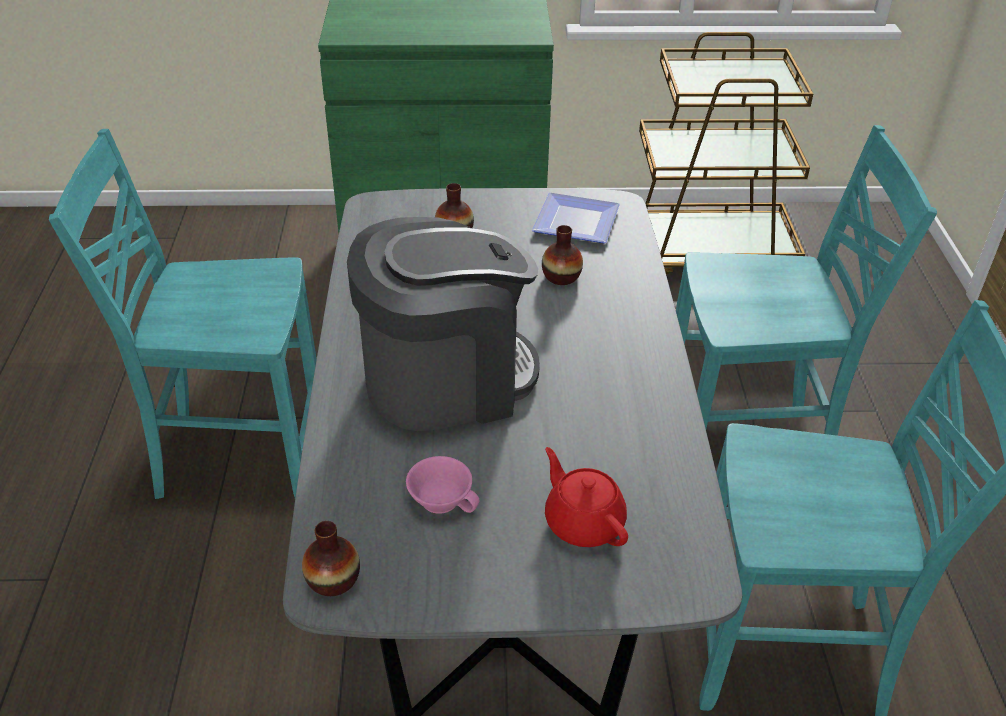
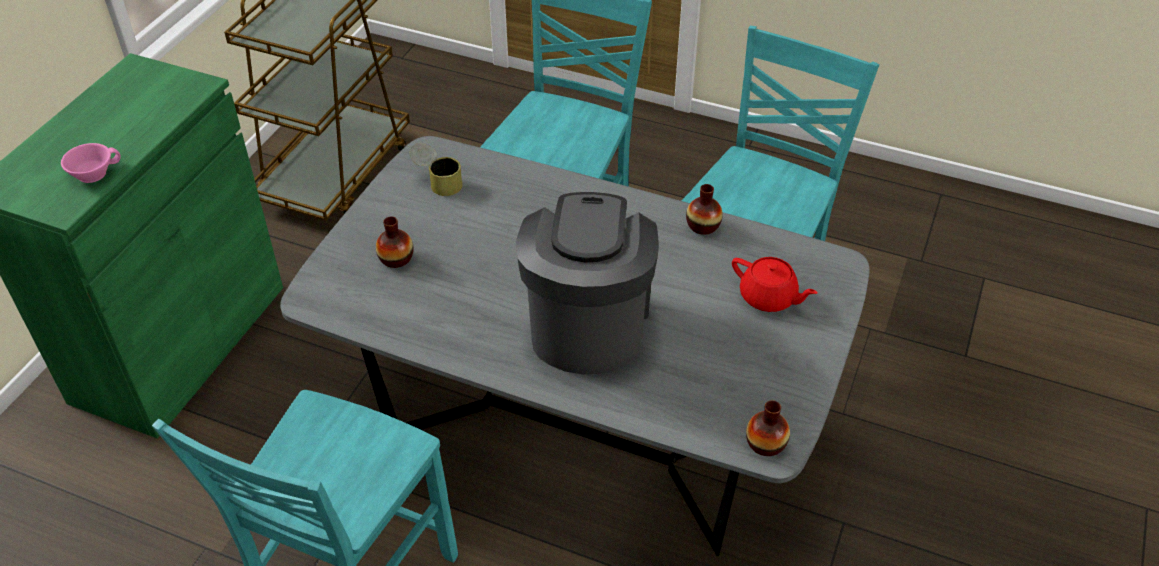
camera: 65 degrees left, 5 degrees up
(443, 498) = (714, 361): pink cup -> pink cup (93, 172)
(561, 277) = (502, 217): vase -> vase (703, 226)
(578, 223) = (438, 182): plate -> can
(583, 522) = (768, 298): red teapot -> red teapot turned 135 degrees counterclockwise

